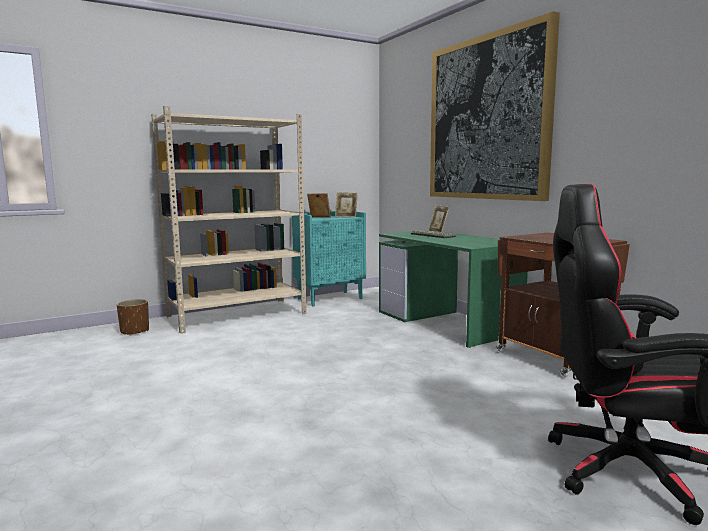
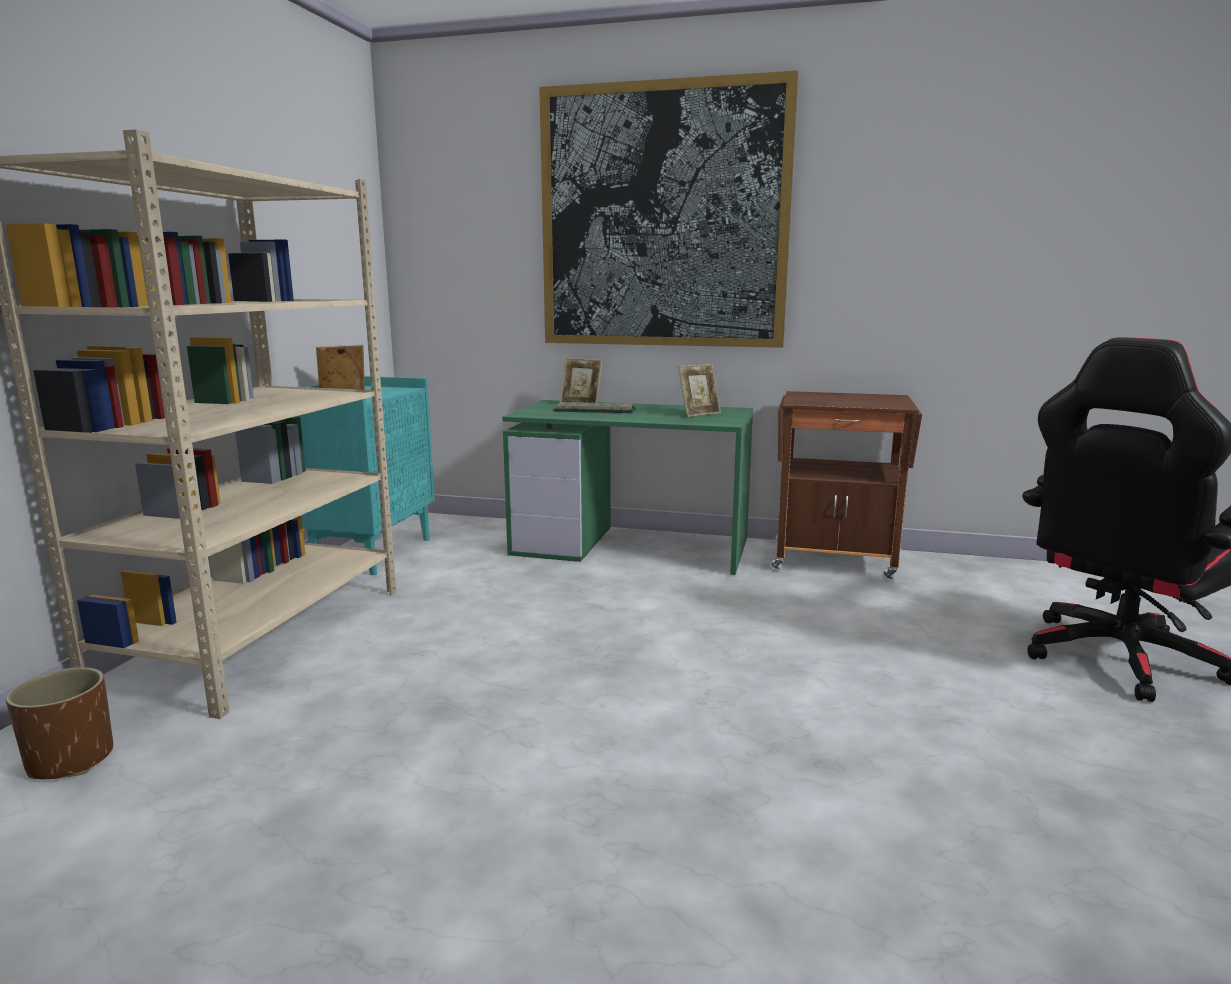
camera: 45 degrees left, 5 degrees up
(346, 217) = (386, 389): picture frame -> picture frame (699, 414)

